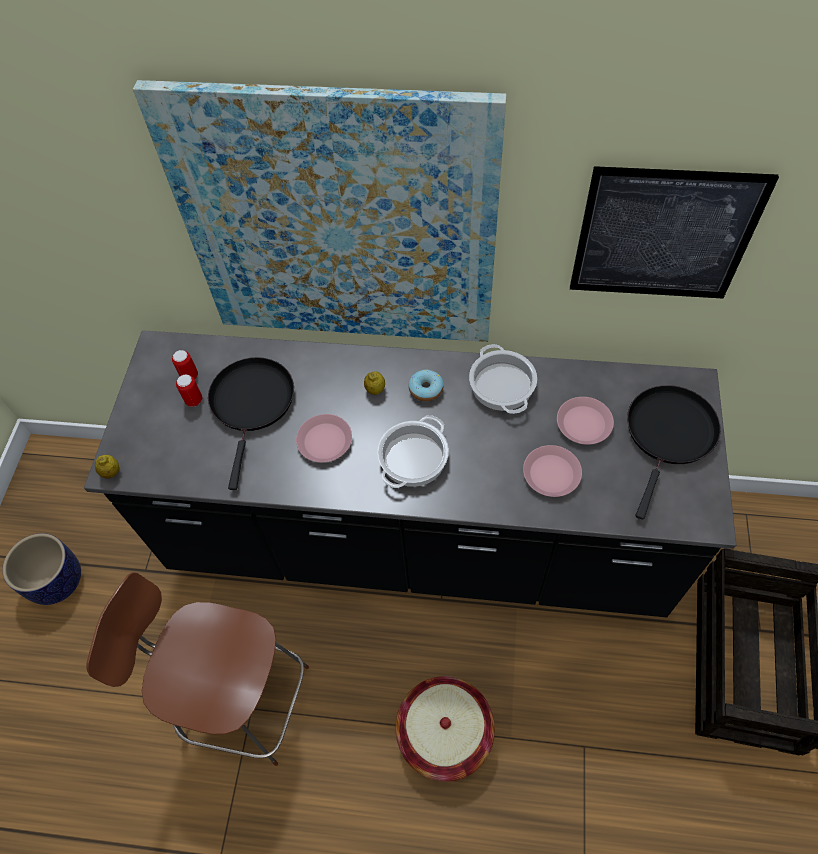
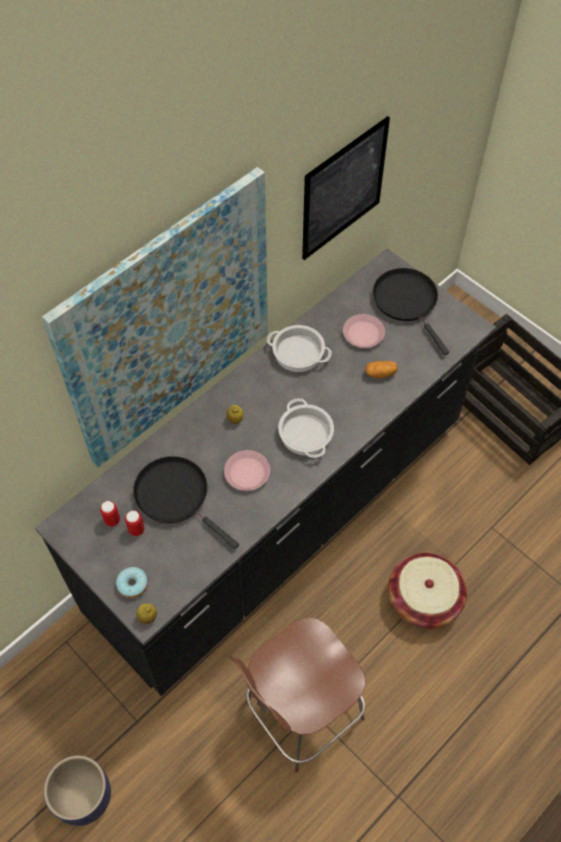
camera: 55 degrees left, 0 degrees up
(426, 389) = (262, 392): donut -> donut (132, 584)
(551, 473) = (380, 373): pink plate -> potato

